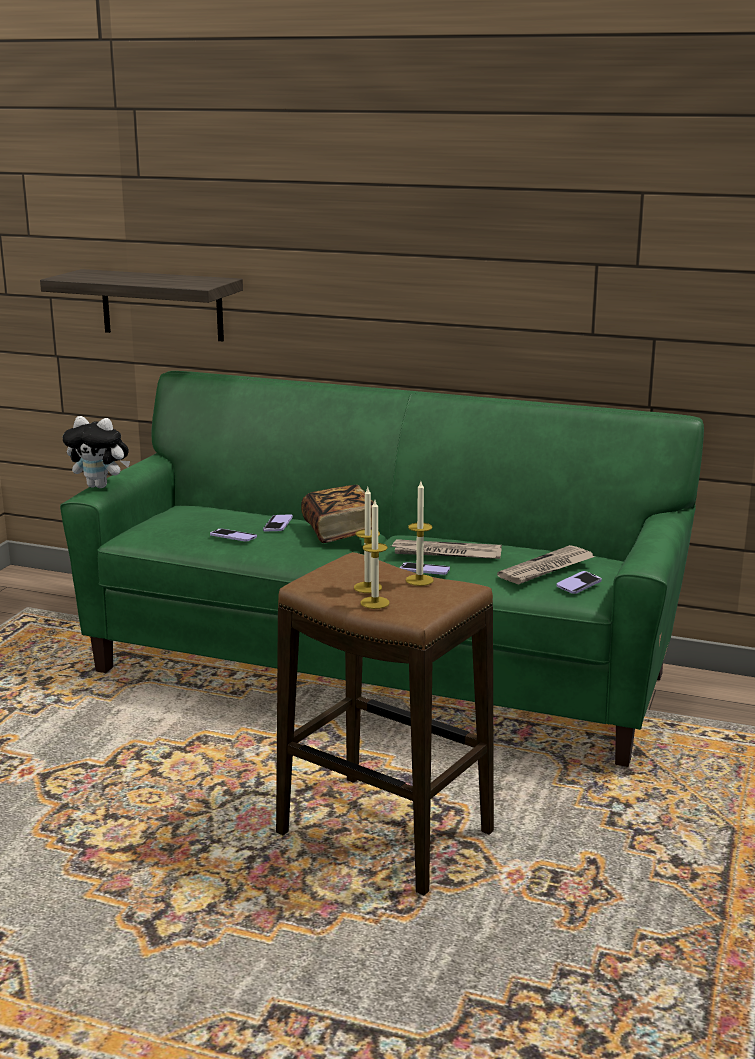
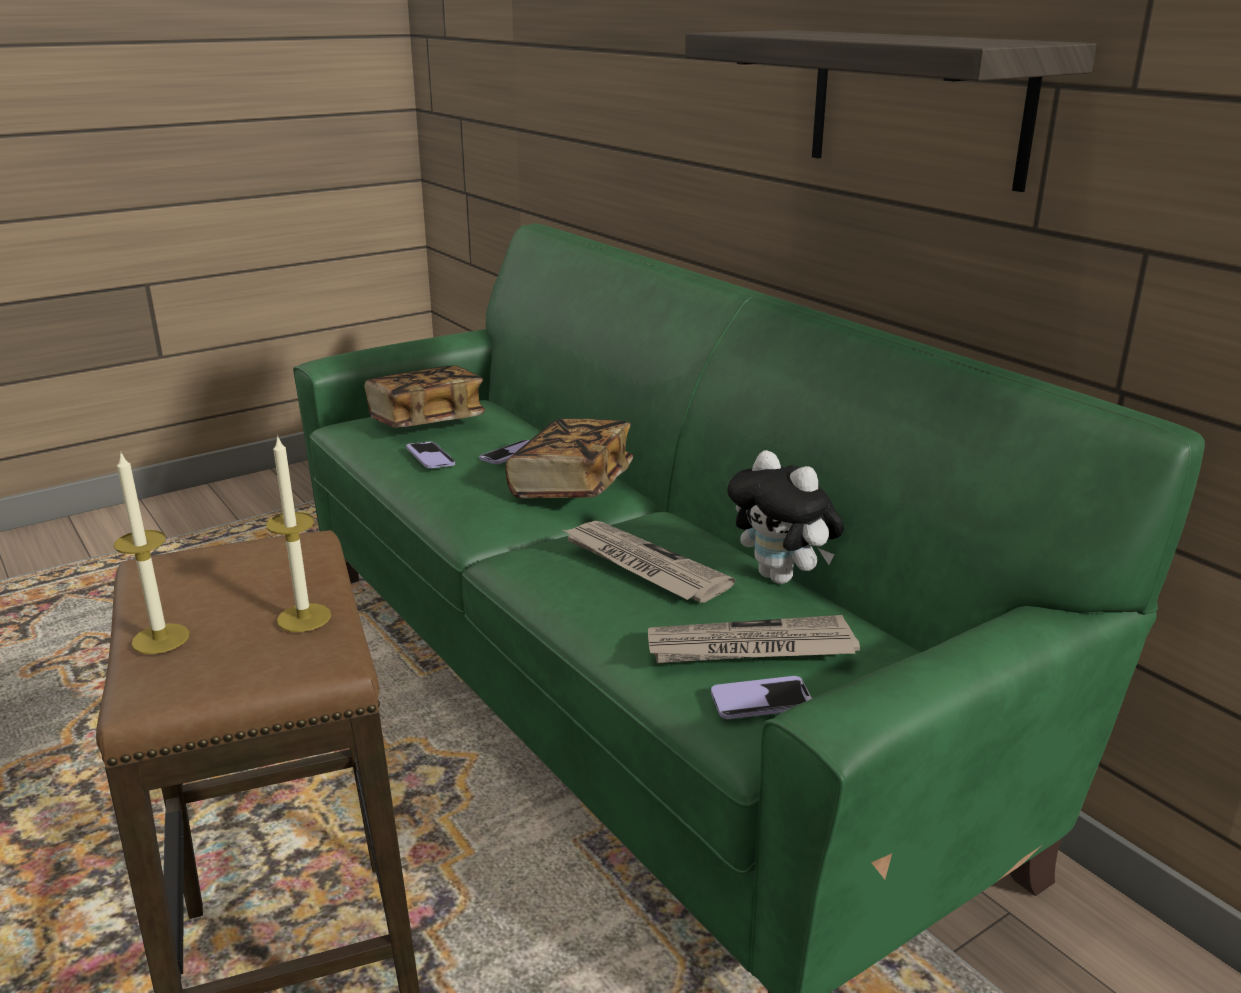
camera: 35 degrees right, 5 degrees up
(100, 486) = (350, 354): plush toy -> plush toy (782, 577)
(162, 305) = (537, 133): shelf -> shelf (917, 105)
(188, 520) = (426, 421): none -> book
(367, 587) = (213, 604): candle -> none
(424, 570) = (568, 585): phone -> none

